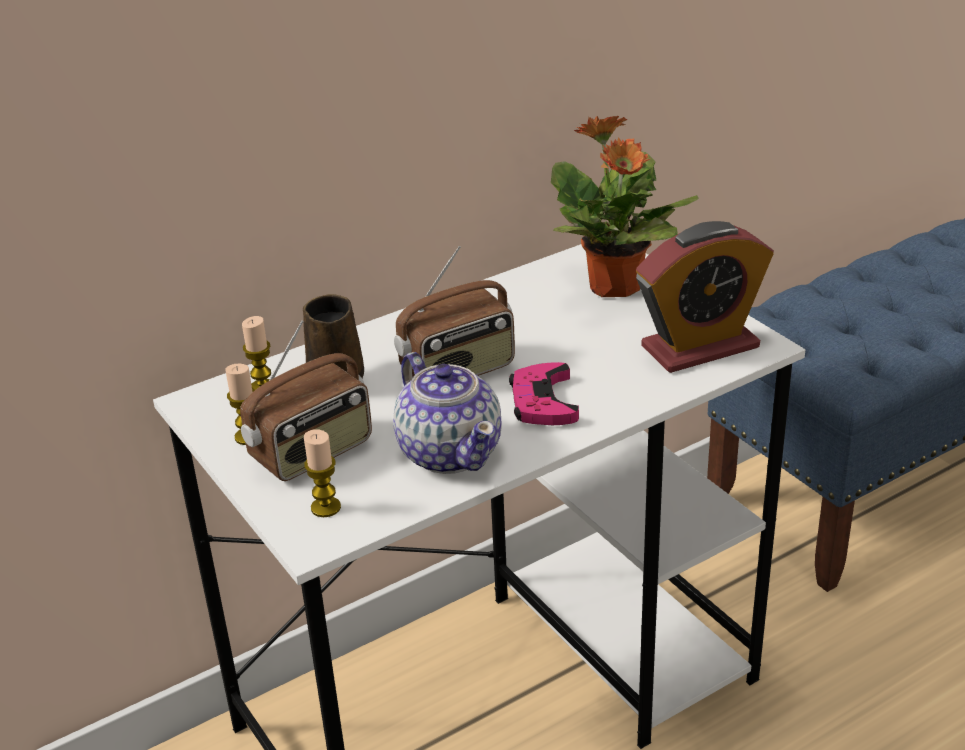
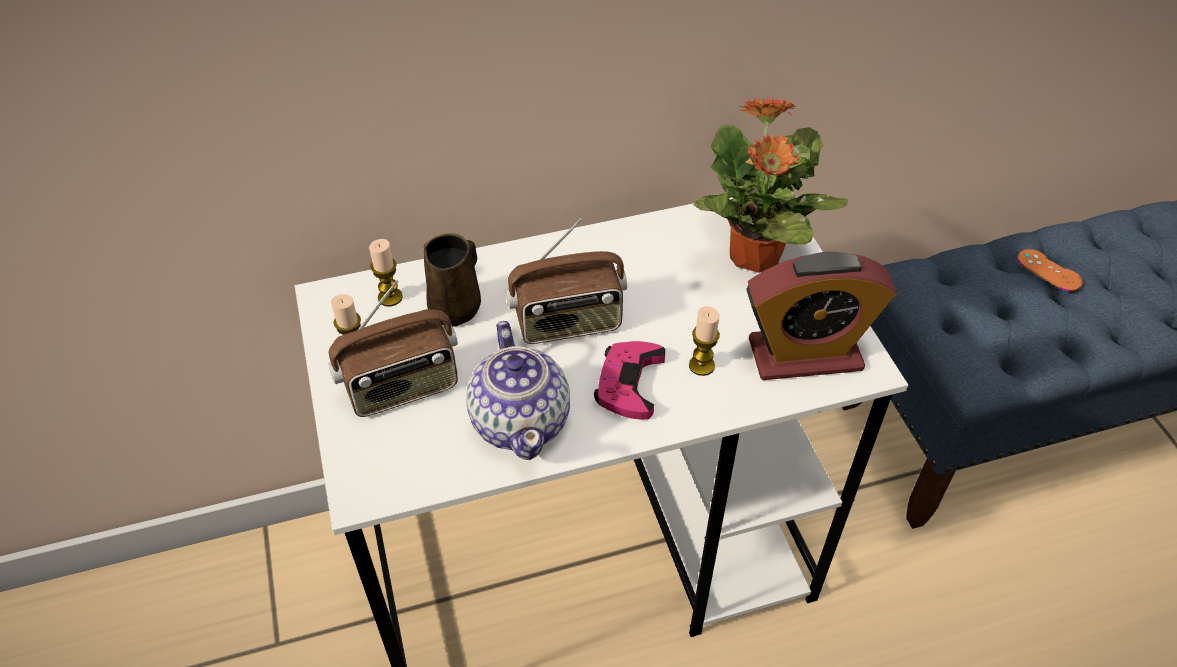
camera: 15 degrees right, 15 degrees up
(326, 507) = (387, 456): candle -> candle (701, 365)
(877, 287) = (1049, 270): none -> orange game controller

